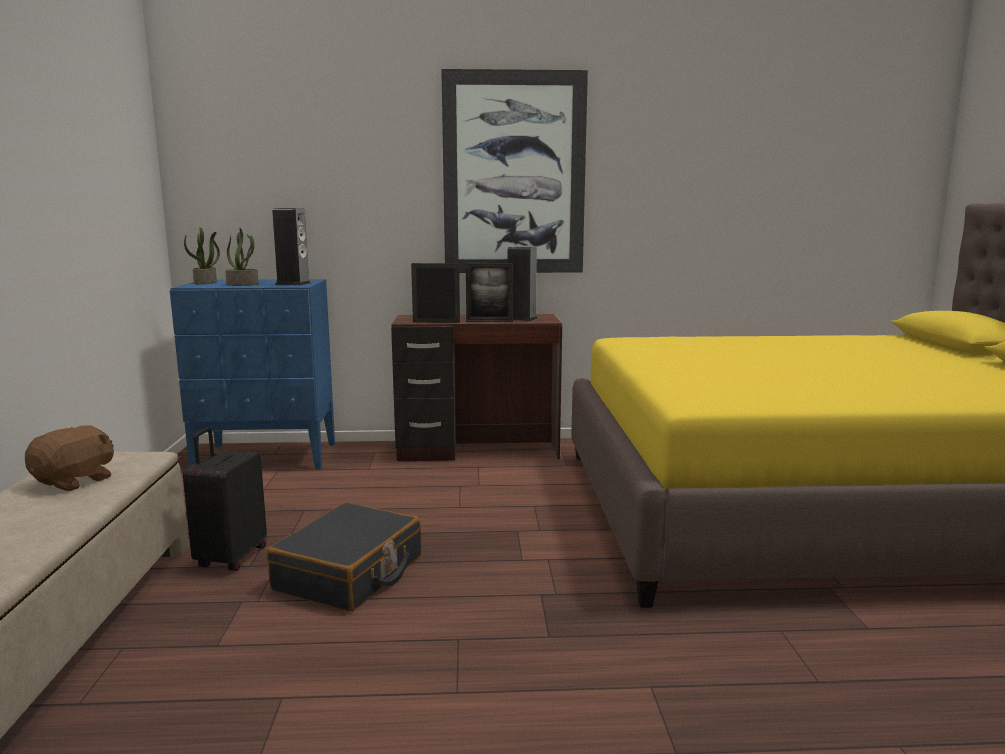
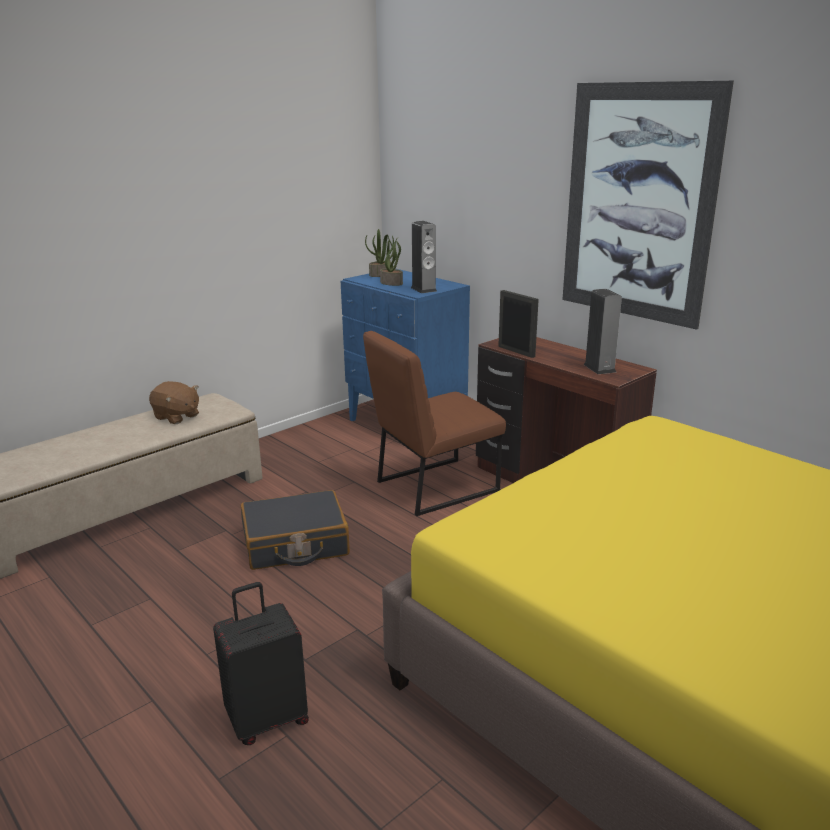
camera: 50 degrees right, 10 degrees up
(75, 481) = (176, 417): brown plush toy -> brown plush toy turned 45 degrees clockwise
(230, 558) = (266, 497): black suitcase -> black suitcase (267, 719)
(388, 485) = (434, 486): none -> brown chair
(489, 321) = (560, 364): picture frame -> none

